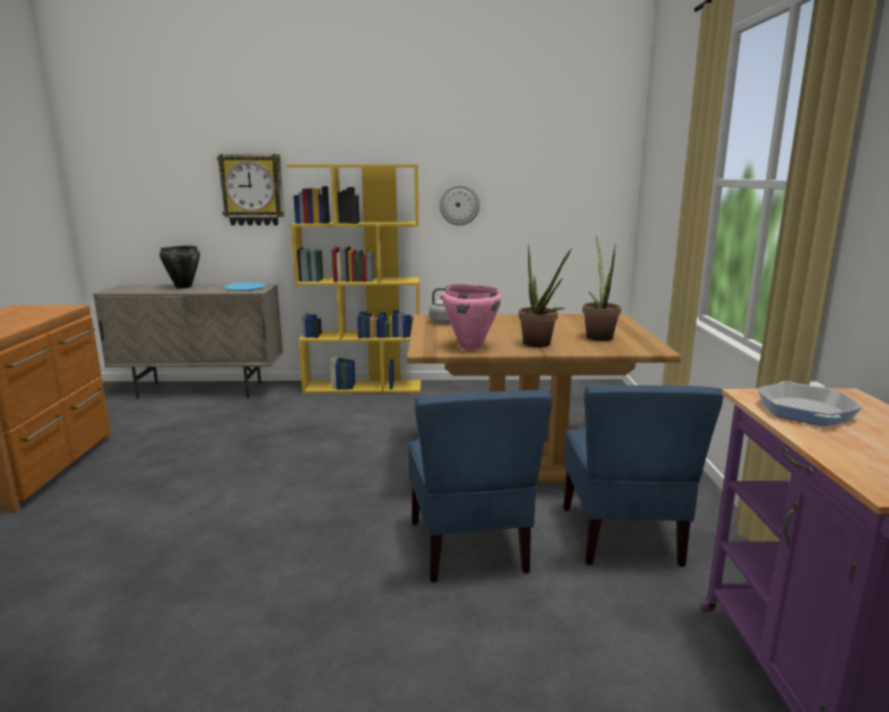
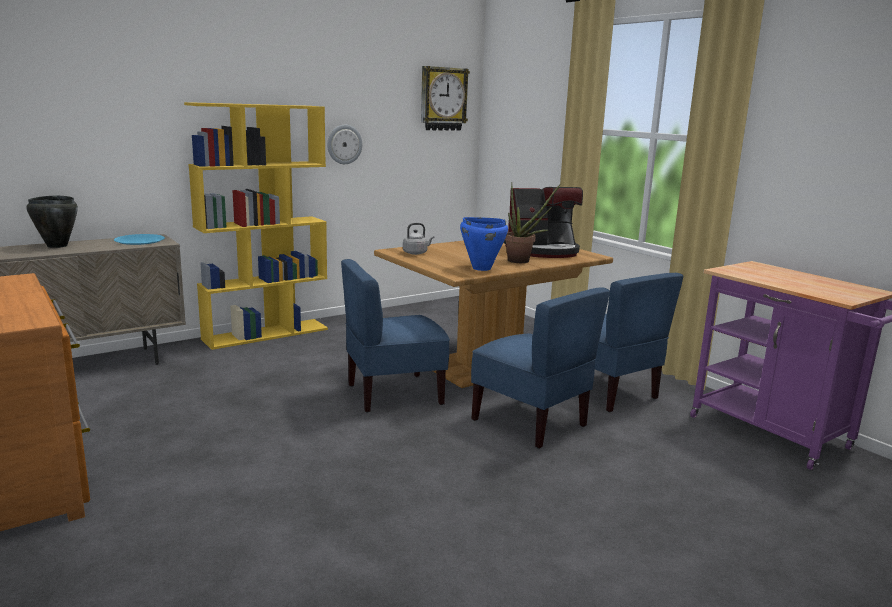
camera: 35 degrees left, 0 degrees up
(252, 190) = (131, 129): wall clock -> wall clock (443, 99)
(380, 472) = (394, 394): none -> blue chair
(470, 346) = (481, 268): pink cooking pot -> blue cooking pot
(598, 336) = (542, 251): potted plant -> coffee machine
(805, 410) = (756, 274): frying pan -> none

